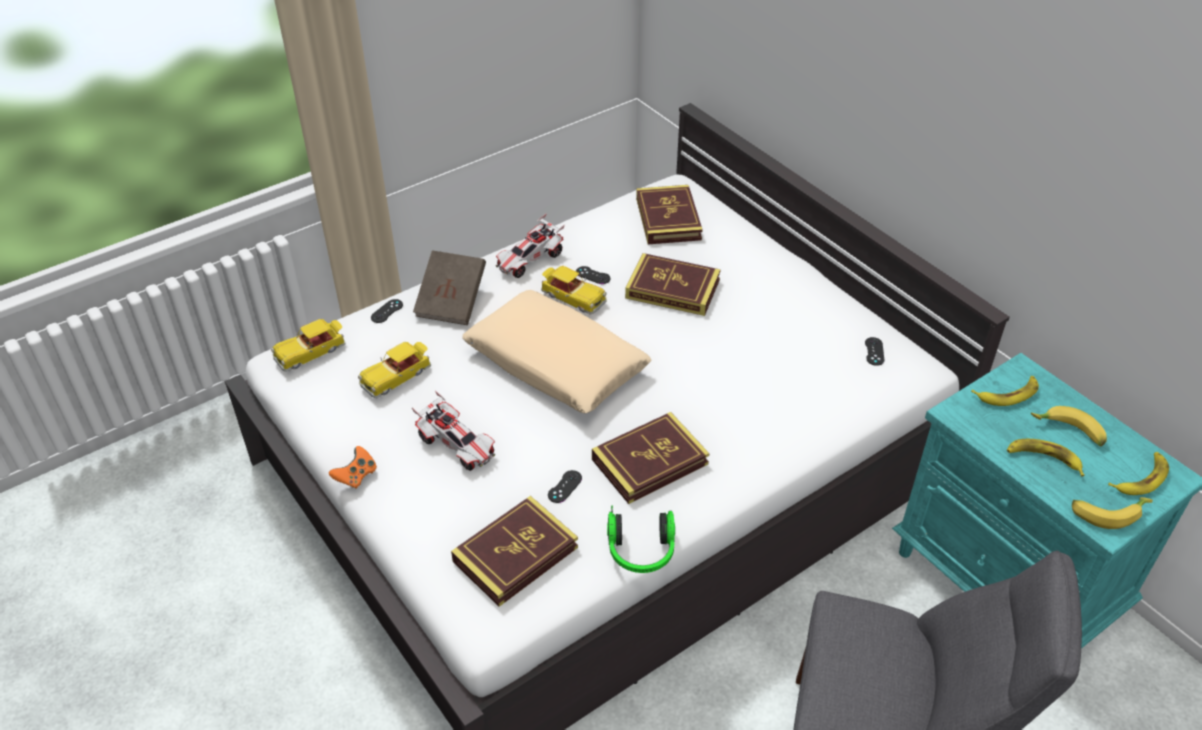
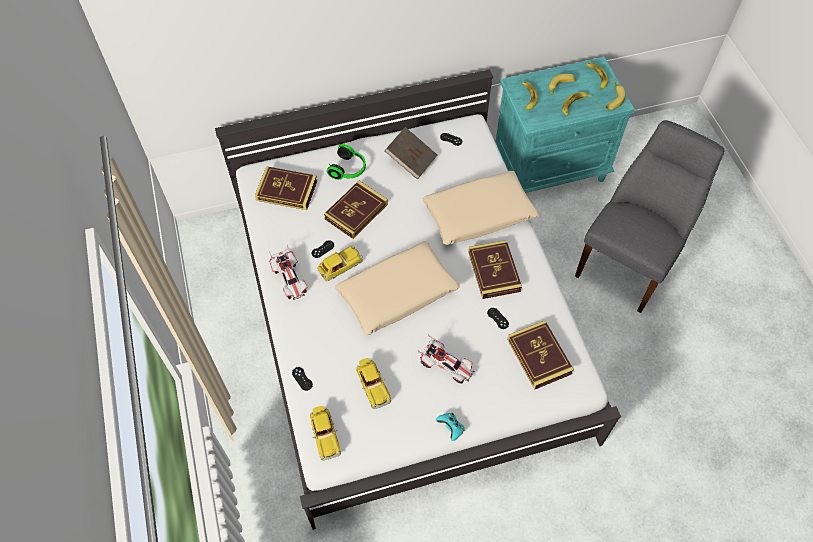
camera: 70 degrees left, 15 degrees up
(356, 476) = (451, 428): orange game controller -> turquoise game controller
(452, 302) = (311, 336): brown book -> brown book (411, 160)
(457, 446) = (446, 365): toy car -> toy car turned 60 degrees clockwise
(641, 553) = (555, 296): headphones -> headphones (349, 169)
(749, 419) = (479, 214): none -> beige pillow

